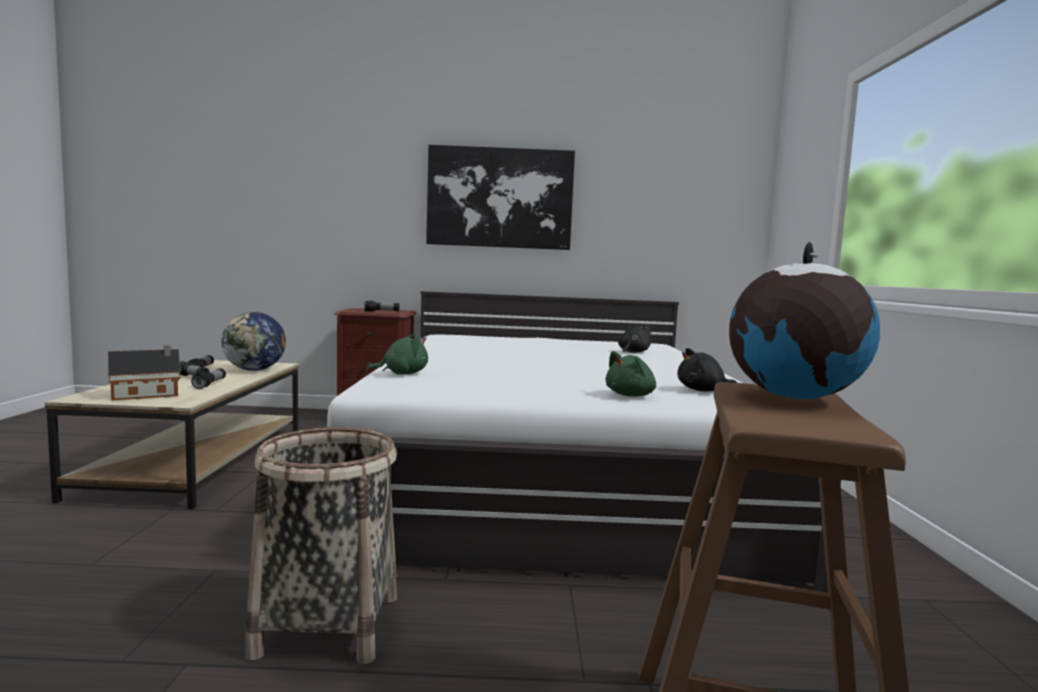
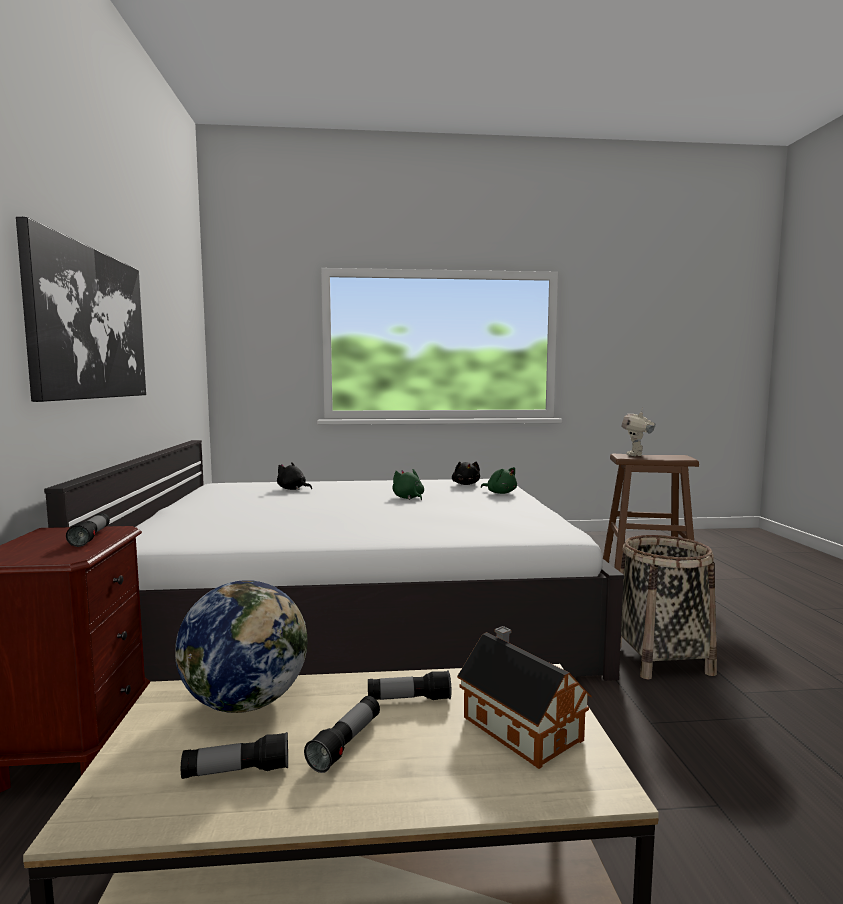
camera: 95 degrees left, 0 degrees up
(402, 374) = (492, 532): green plush toy -> green plush toy (408, 498)
(792, 397) = (636, 455): globe -> toy robot

